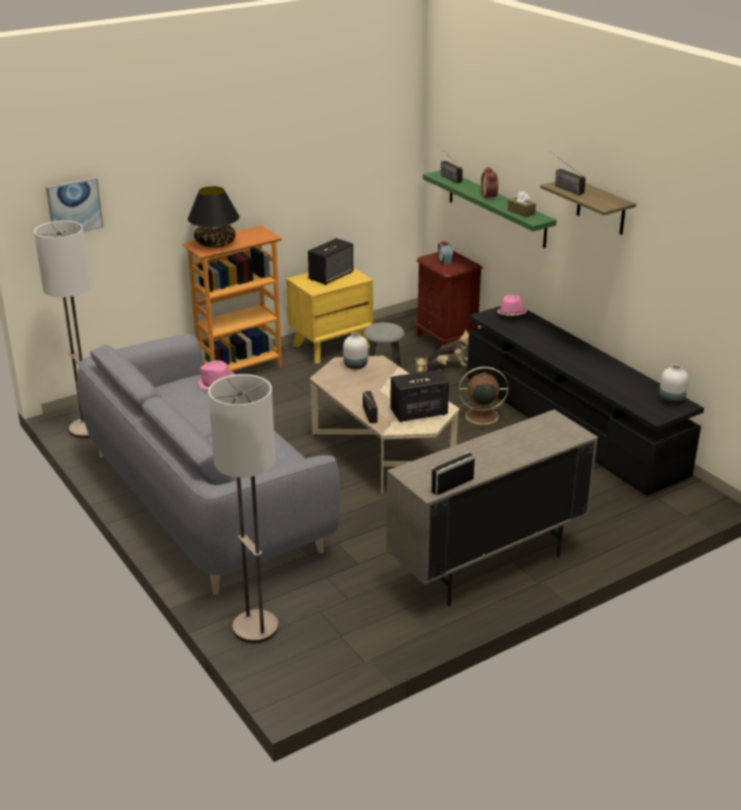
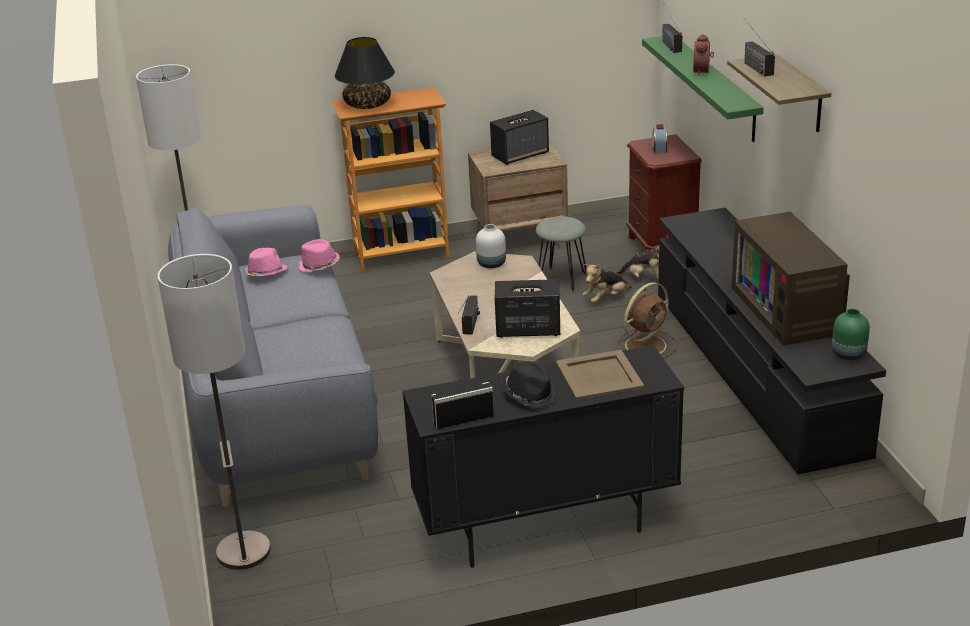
camera: 20 degrees right, 0 degrees up
(74, 207) = (201, 50): picture -> none
(331, 346) = (520, 239): yellow nightstand -> brown nightstand
(480, 416) = (647, 345): brown fan -> brown fan turned 120 degrees clockwise
(487, 566) = (545, 528): beige cabinet -> black cabinet
(489, 459) = (530, 395): none -> black hat
(511, 314) = (712, 223): pink hat -> pink hat (265, 273)
(521, 212) = (725, 94): brown tissue box -> none
(530, 437) = (598, 375): none -> beige tray
(609, 373) = (788, 310): none -> television
(671, 399) = (849, 353): white vase -> green vase

